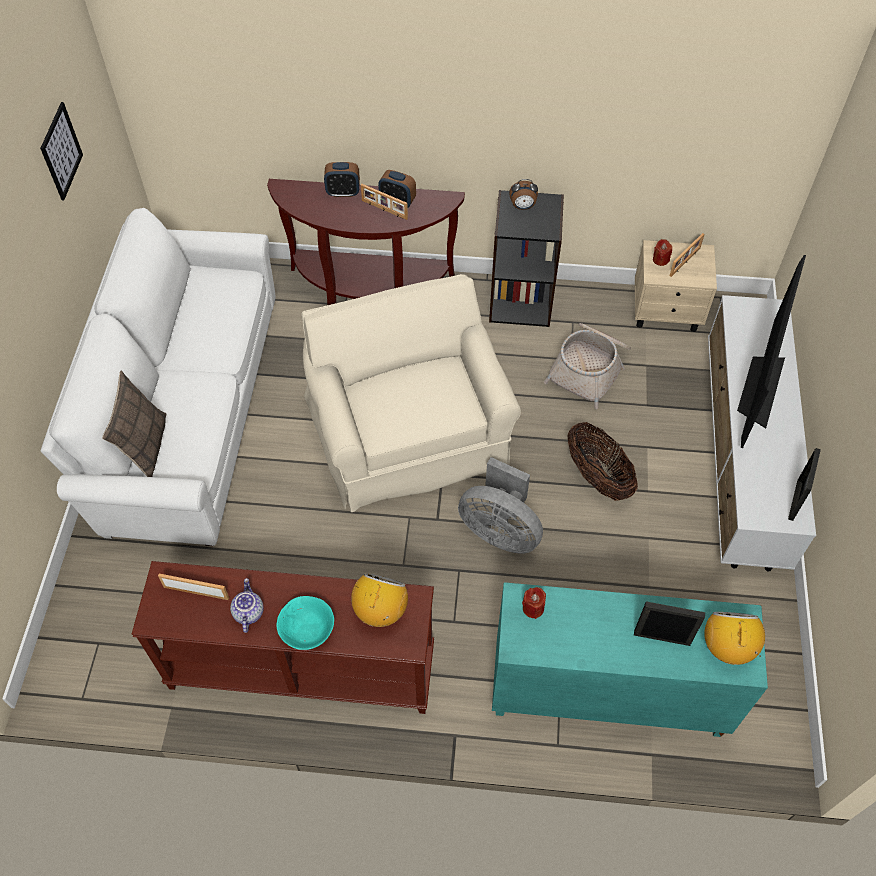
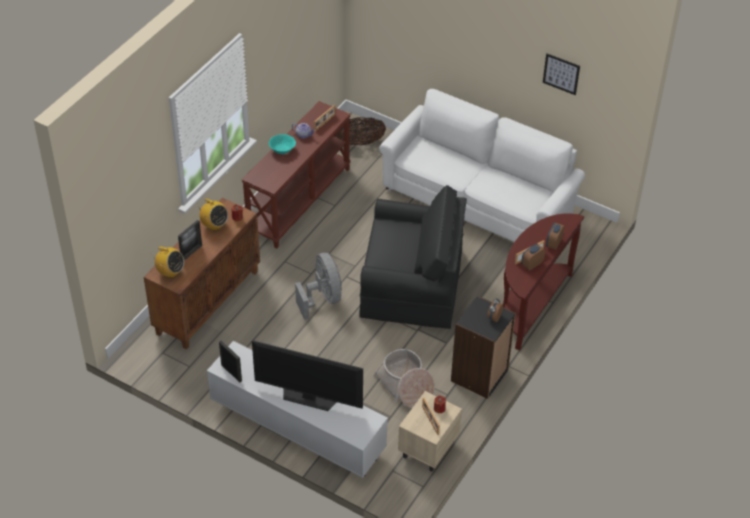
camera: 115 degrees right, 10 degrees down
(145, 446) = (435, 147): pillow -> none
(381, 611) = (274, 174): radio -> radio (214, 225)
(408, 430) = (411, 285): beige armchair -> black armchair
(500, 530) = (322, 298): grey fan -> grey fan turned 105 degrees clockwise
(597, 476) = (328, 354): basket -> basket (360, 142)
(606, 694) = (207, 301): turquoise cabinet -> brown cabinet
(760, 388) = (309, 397): television -> television turned 150 degrees clockwise

